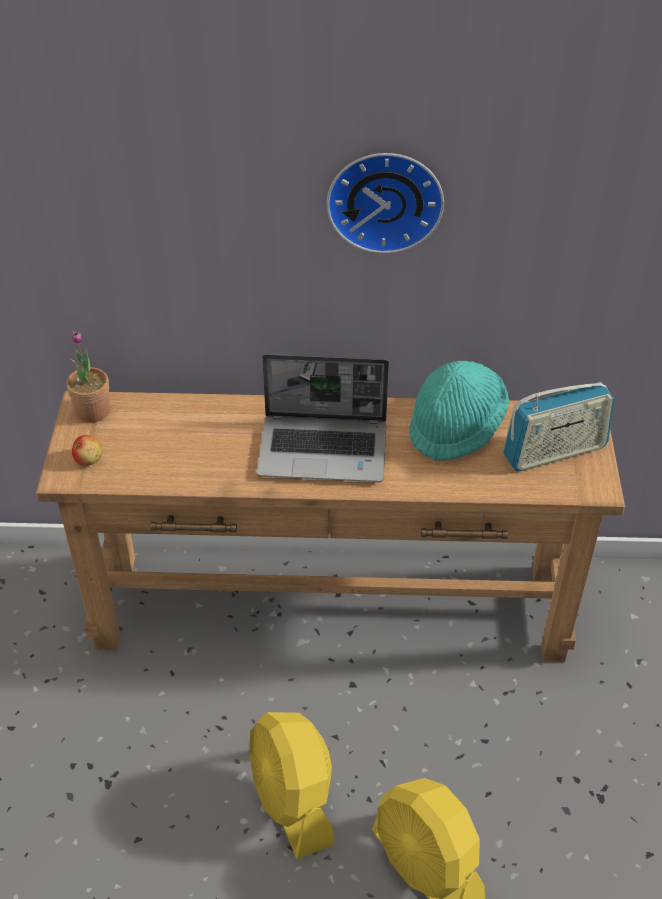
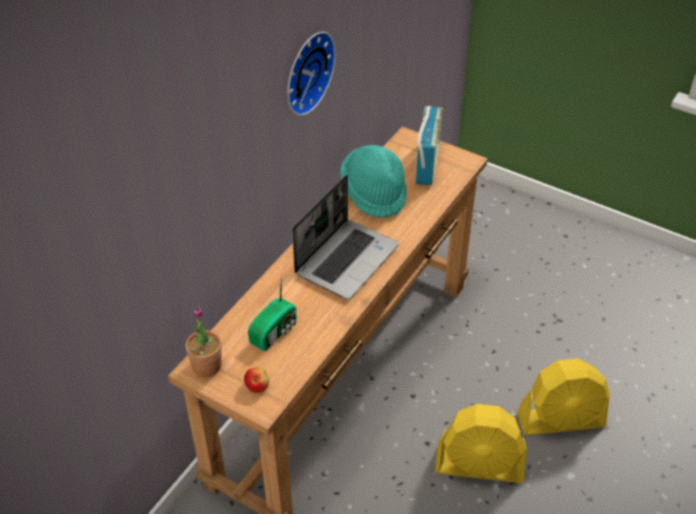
camera: 60 degrees left, 0 degrees up
(173, 439) = (275, 331): none -> radio

